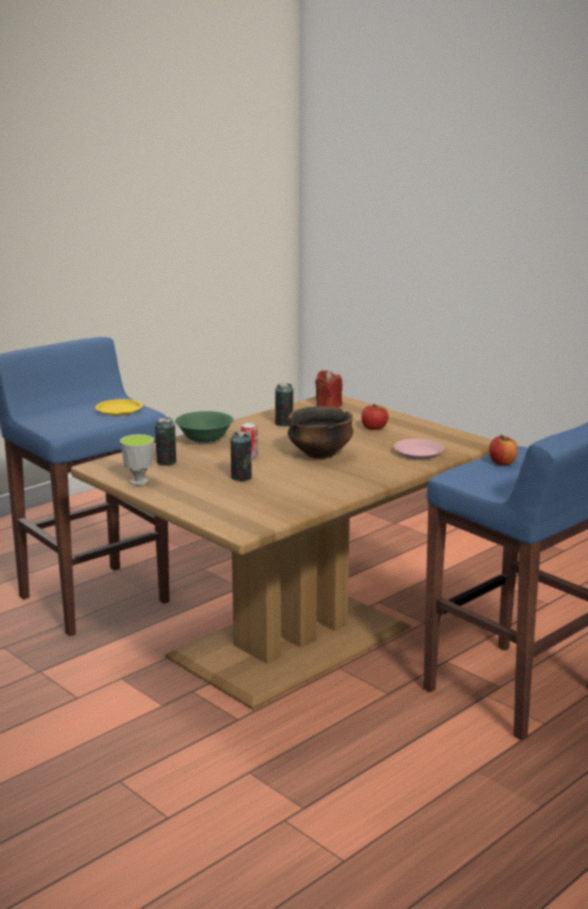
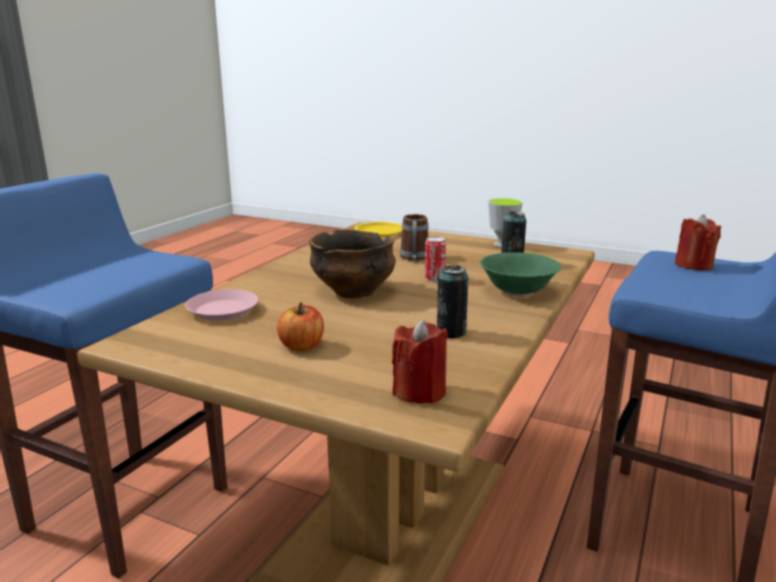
camera: 160 degrees right, 0 degrees up
(68, 421) = (693, 265): none -> red candle
(119, 410) = (680, 287): yellow plate -> yellow plate (379, 232)
(241, 477) = (414, 258): can -> mug
(502, 463) = (112, 279): apple -> none

